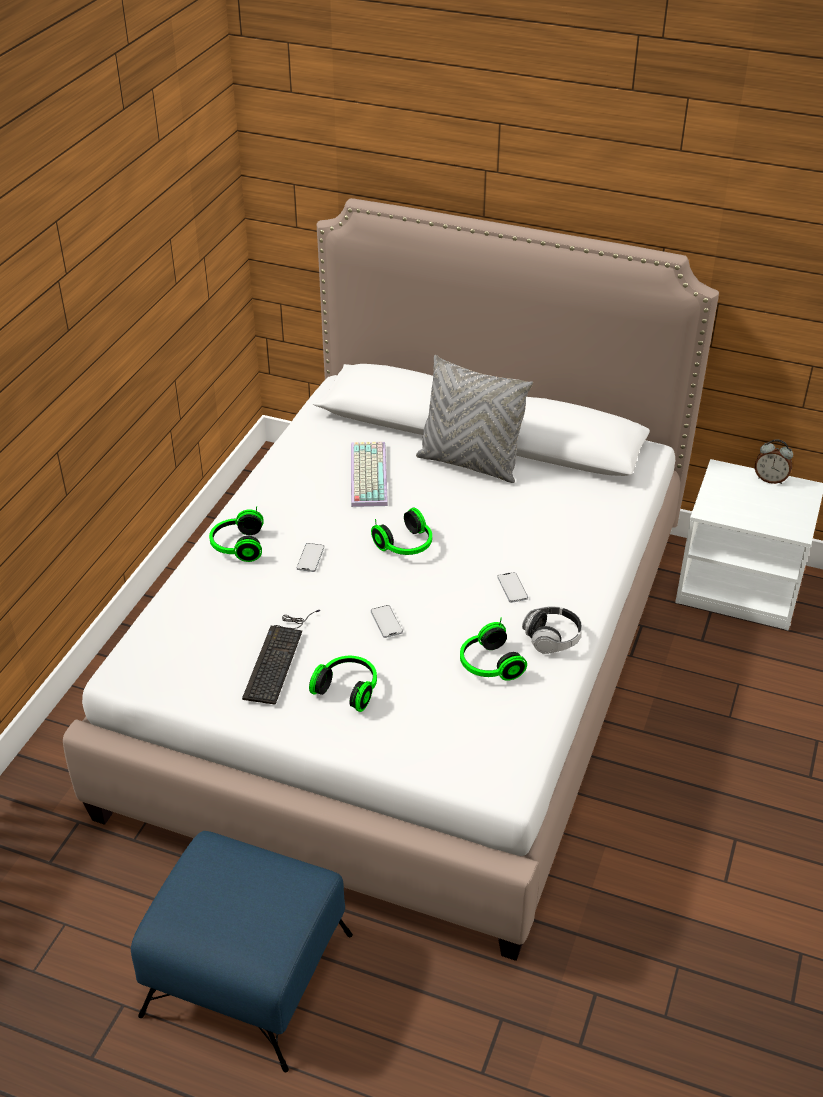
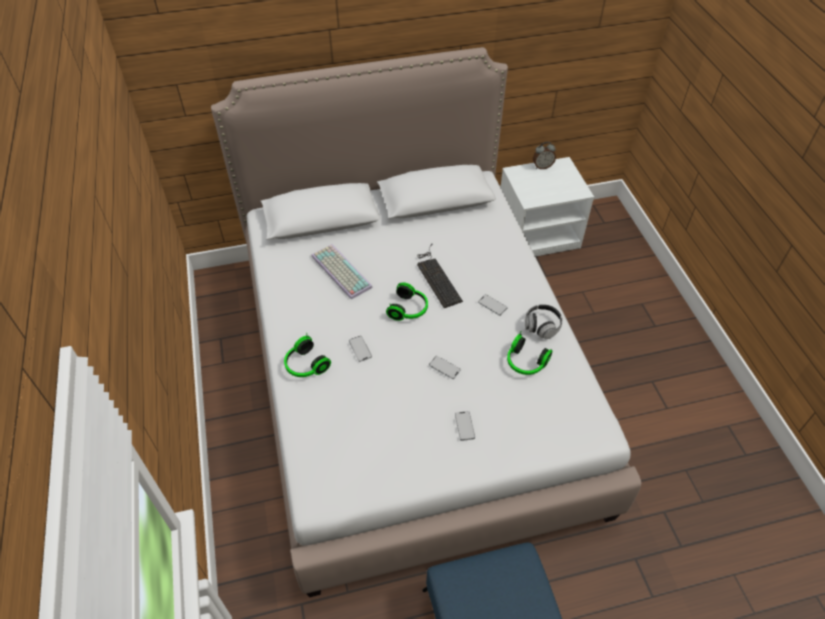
camera: 35 degrees left, 10 degrees up
(278, 655) = (405, 429): keyboard -> keyboard (437, 277)
(348, 689) = (464, 426): headphones -> phone
(470, 463) = (393, 234): grey pillow -> none

